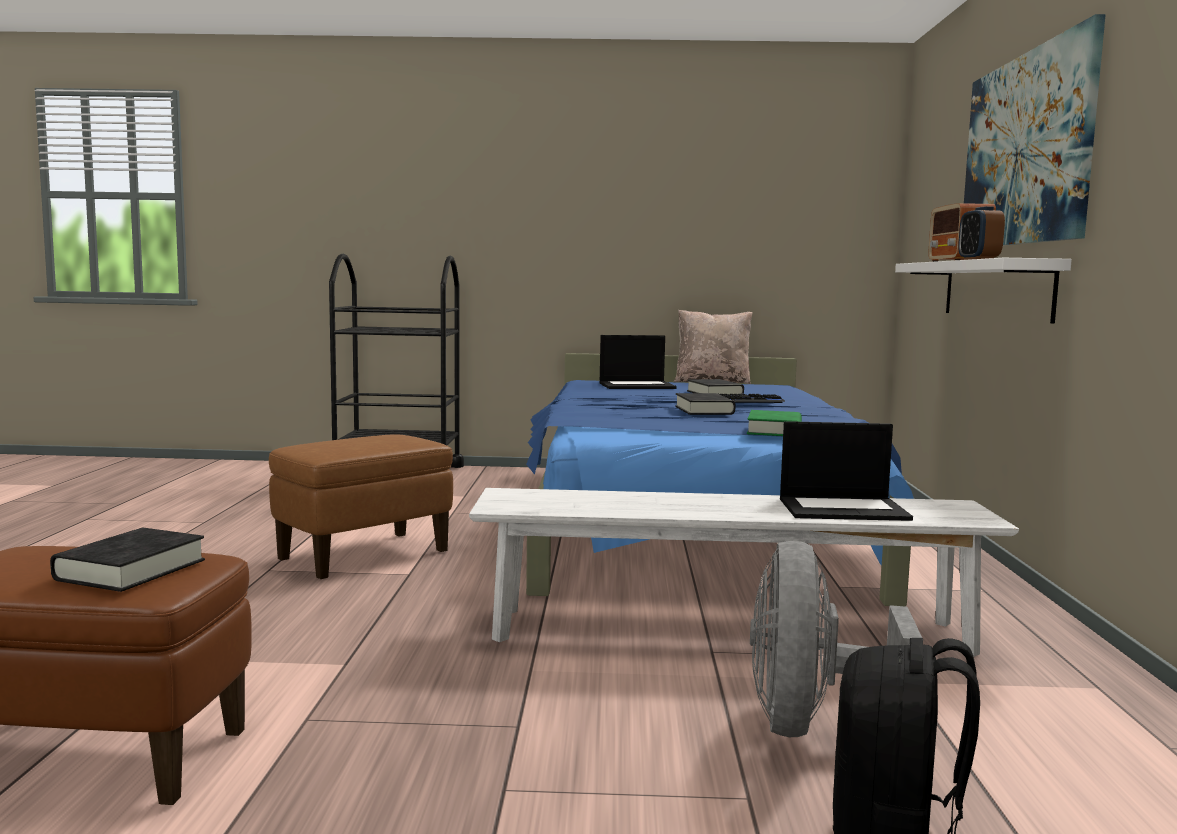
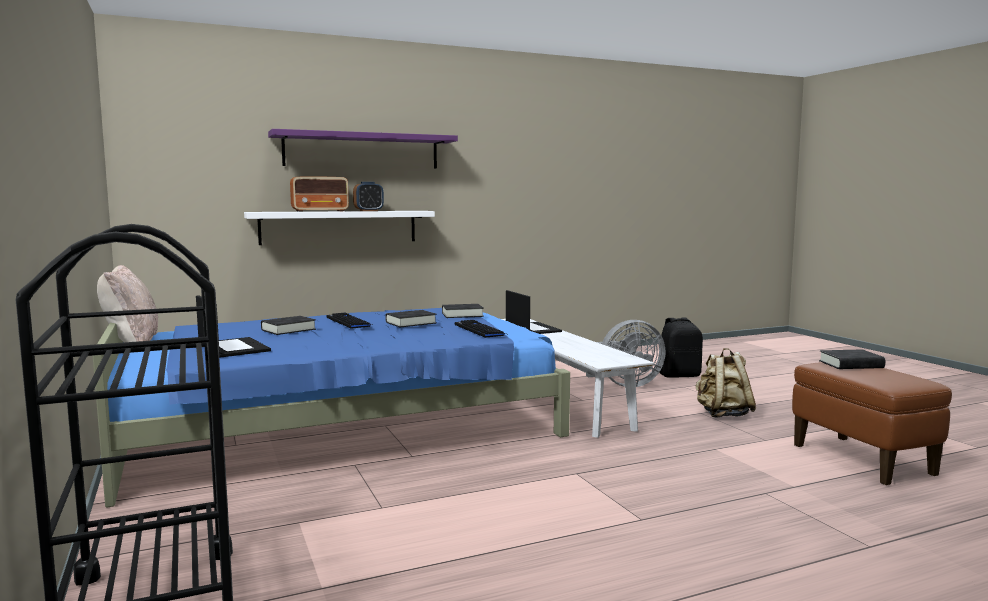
camera: 115 degrees left, 0 degrees up
(365, 555) = (558, 499): brown ottoman -> none
(479, 745) = (723, 414): none -> beige backpack
(624, 421) = (479, 330): none -> keyboard
(774, 430) = (462, 315): green book -> black book
(1025, 150) = (362, 151): picture -> purple shelf

